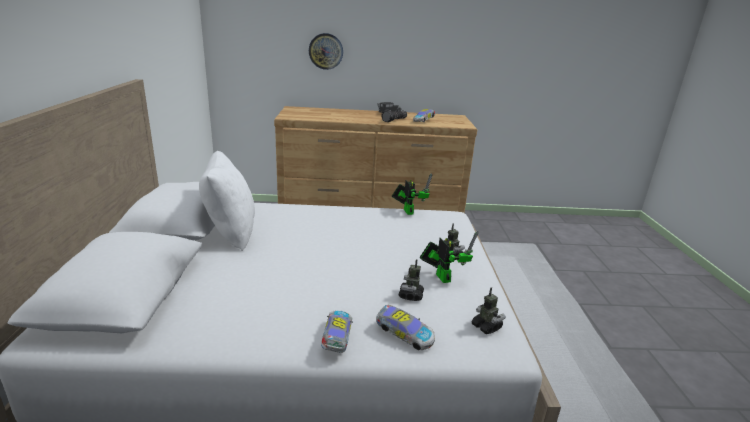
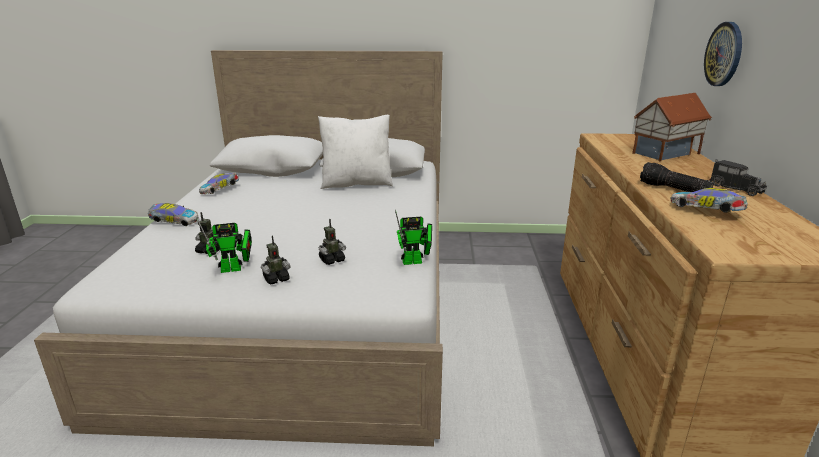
camera: 95 degrees right, 0 degrees up
(330, 112) = (666, 153): none -> toy house
(403, 335) = (157, 244): toy car -> toy car (220, 190)
(486, 327) = (132, 282): toy robot -> toy robot (332, 260)

